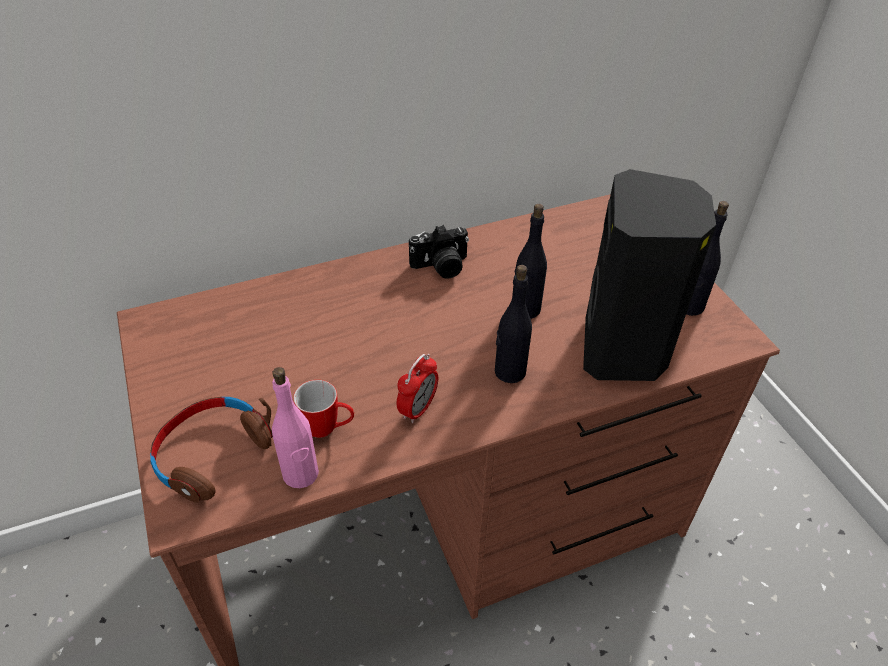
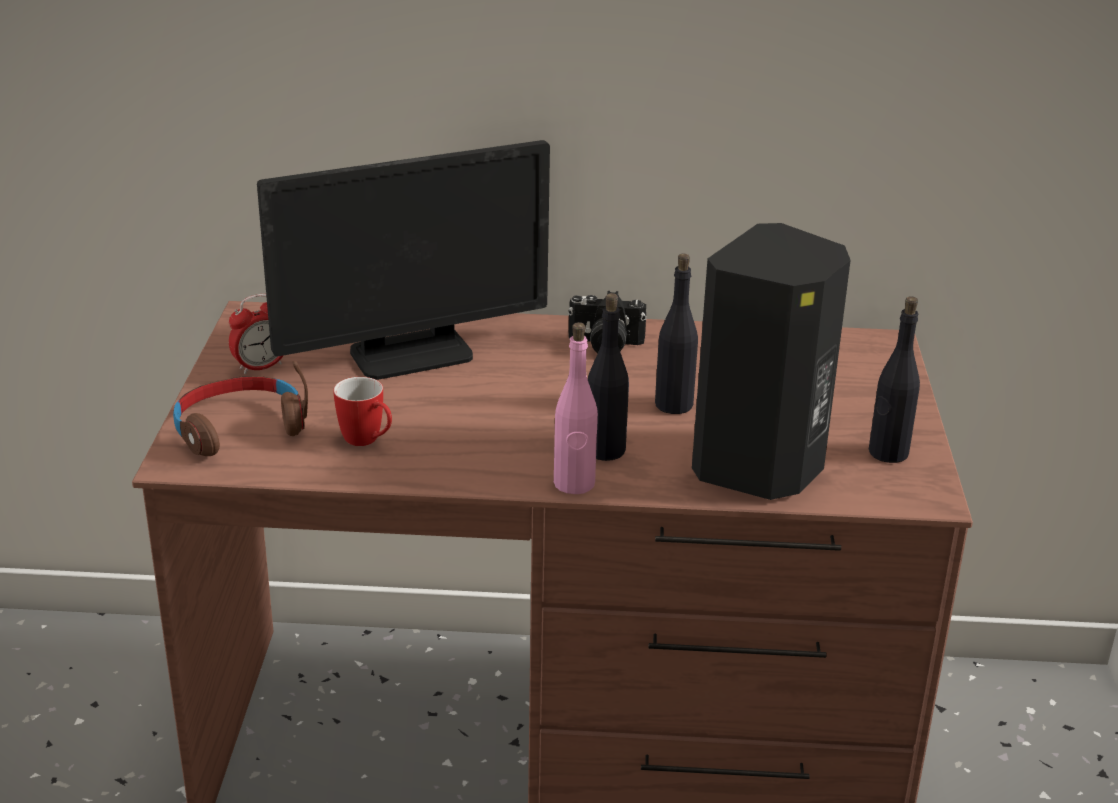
camera: 25 degrees right, 15 degrees down
(301, 474) = (313, 466): pink bottle -> pink bottle (574, 484)
(304, 321) = (411, 354): none -> monitor
(418, 409) = (474, 452): alarm clock -> alarm clock (261, 366)

